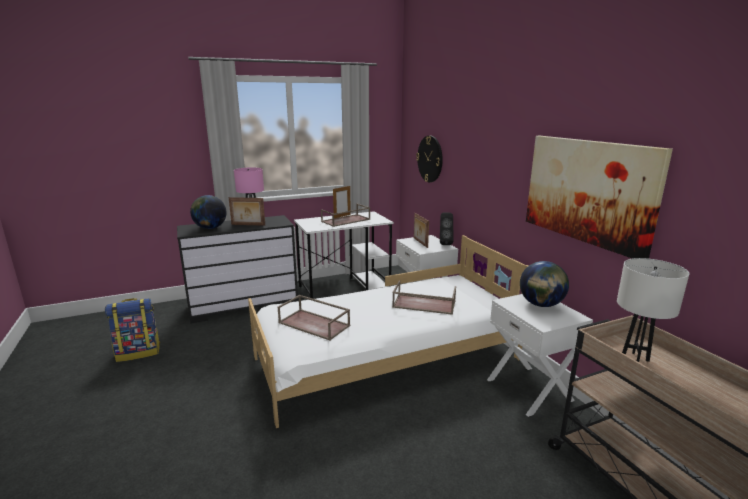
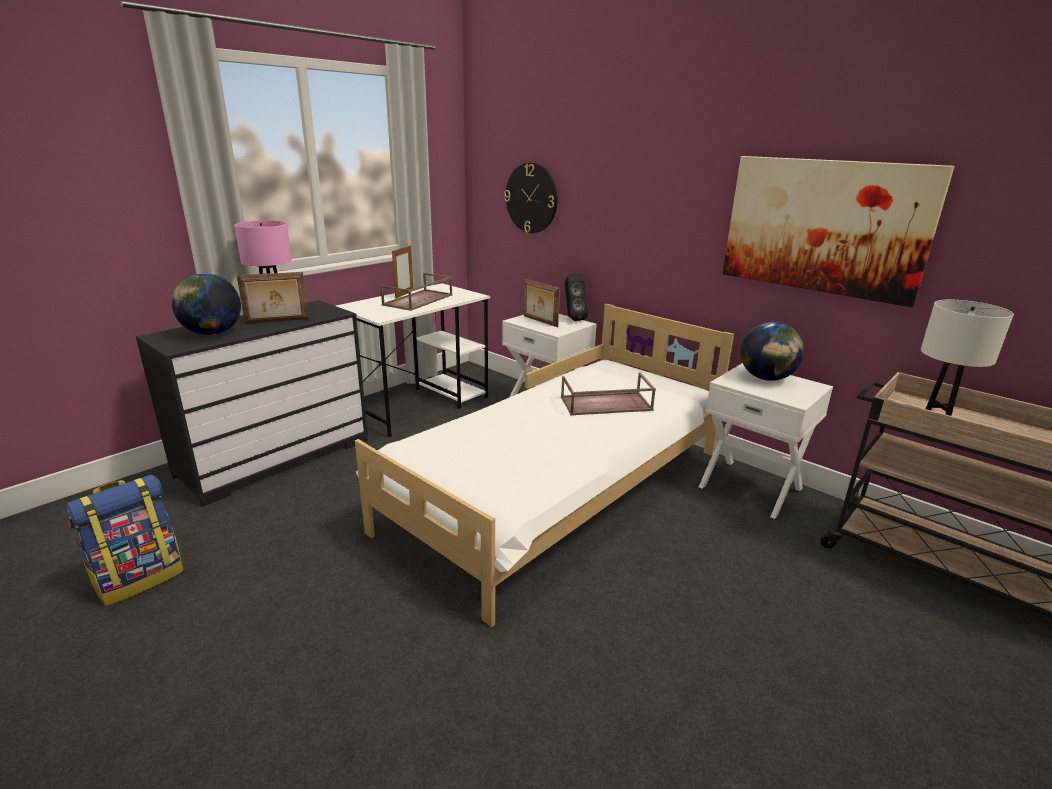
camera: 25 degrees left, 5 degrees up
(315, 324) = (490, 459): brown tray -> none

